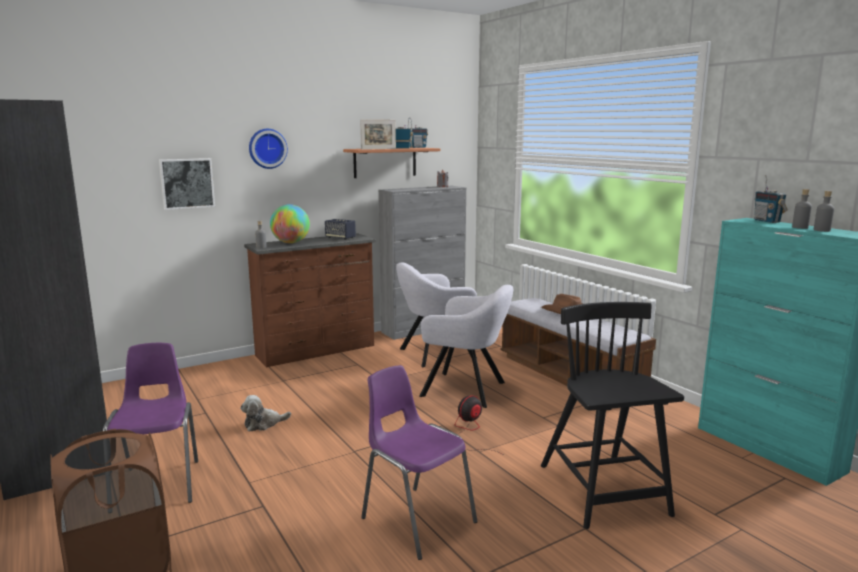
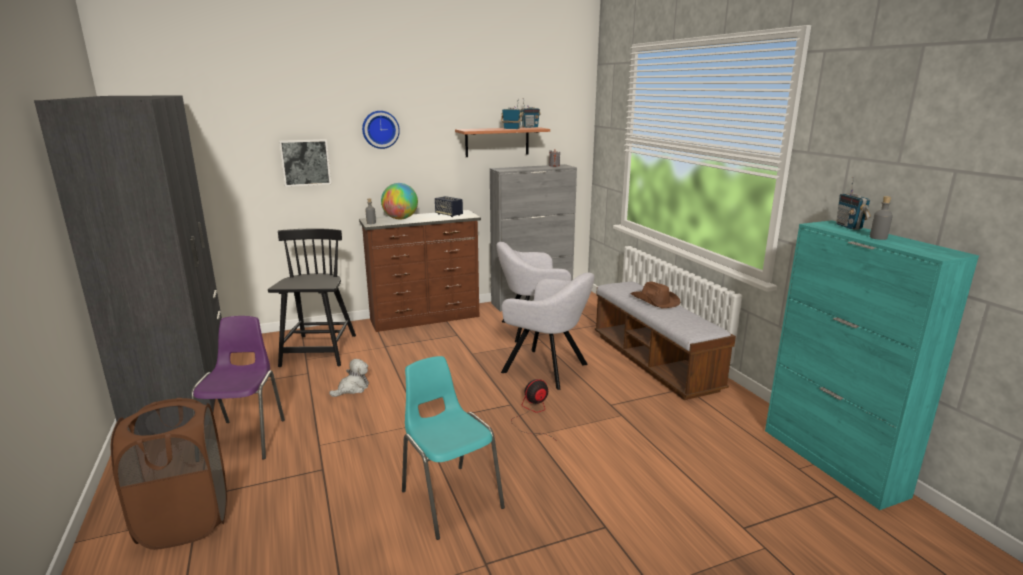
camera: 10 degrees right, 5 degrees up
(263, 424) = (352, 388): plush toy -> plush toy turned 150 degrees clockwise
(378, 149) = (486, 130): picture frame -> none
(416, 519) = (450, 498): purple chair -> turquoise chair
(604, 491) = (639, 490): black chair -> black chair (319, 351)
(822, 230) = (900, 243): grey bottle -> none

